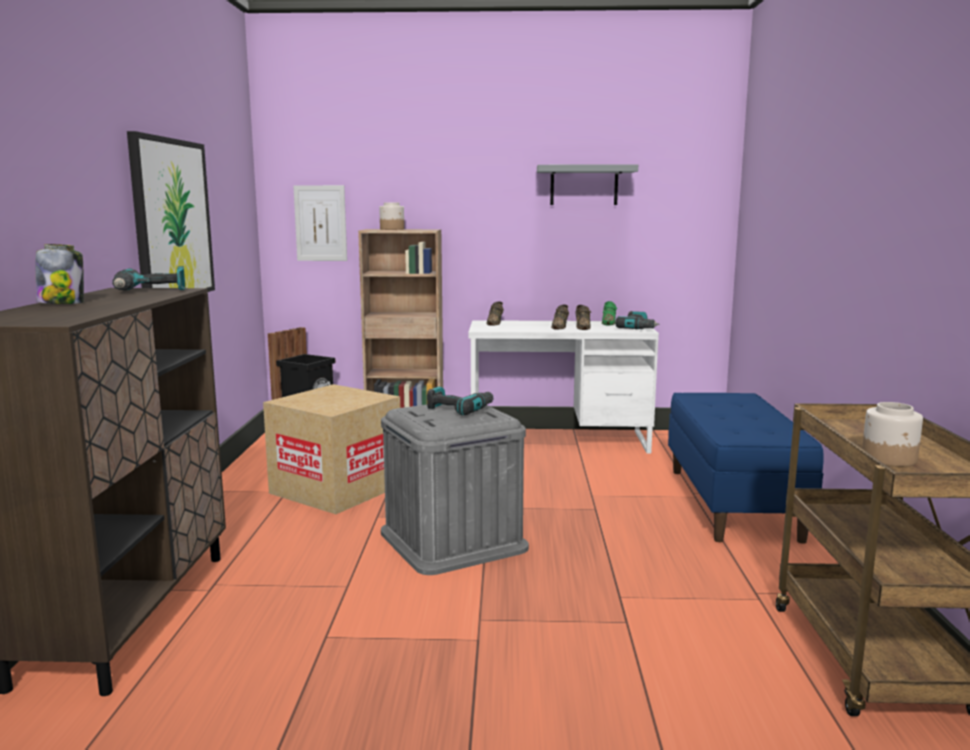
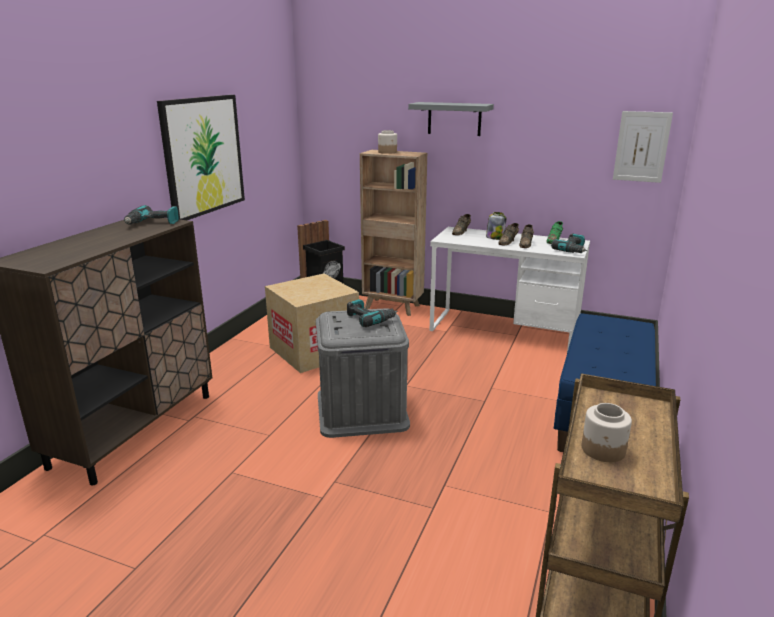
camera: 20 degrees right, 10 degrees up
(62, 303) = (82, 238): jar -> jar (495, 238)
(320, 223) = (341, 142): picture -> picture (641, 147)
(584, 185) = (546, 121): grey shelf -> grey shelf (454, 119)

